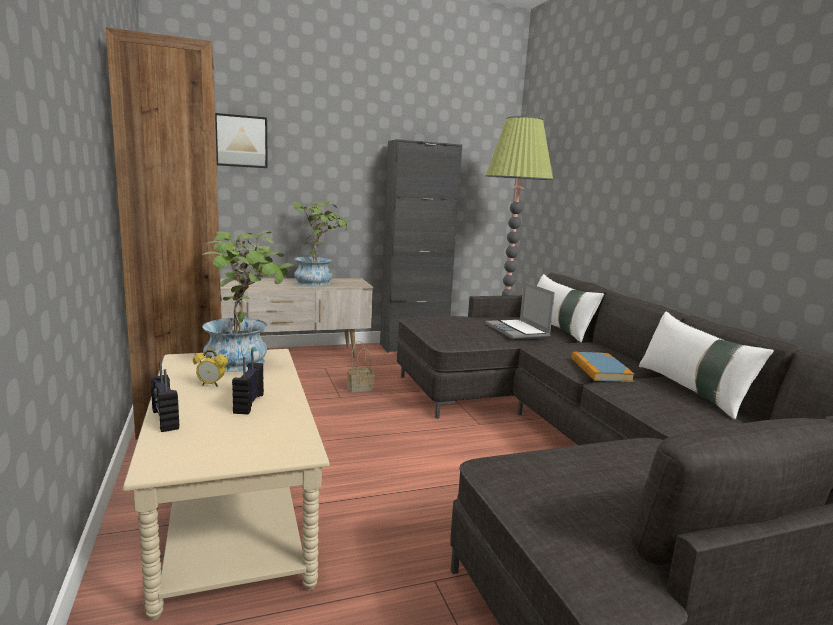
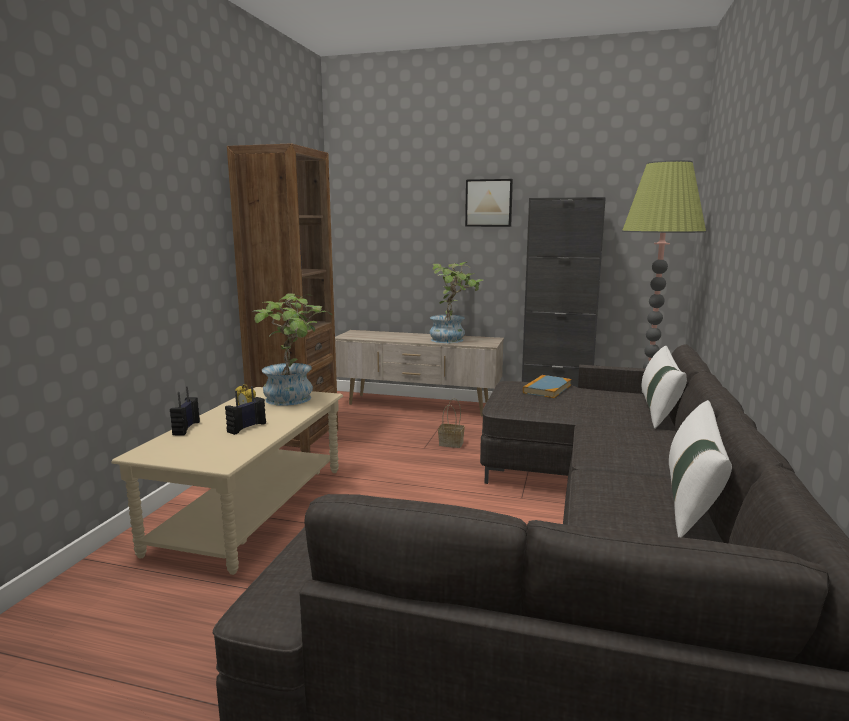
camera: 35 degrees right, 0 degrees up
(241, 141) = (396, 210): picture -> picture (489, 203)
(518, 331) = (597, 407): laptop -> none
(600, 370) = (614, 458): book -> book (547, 389)

